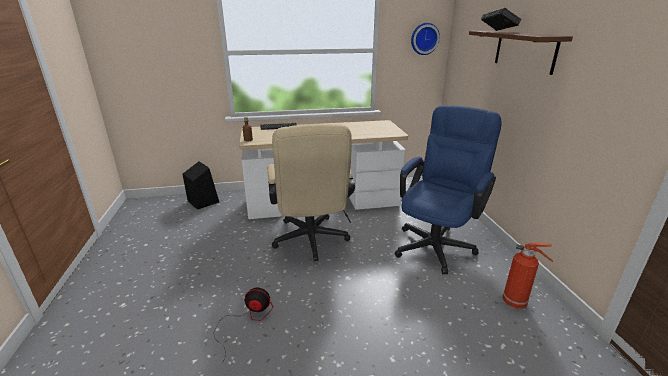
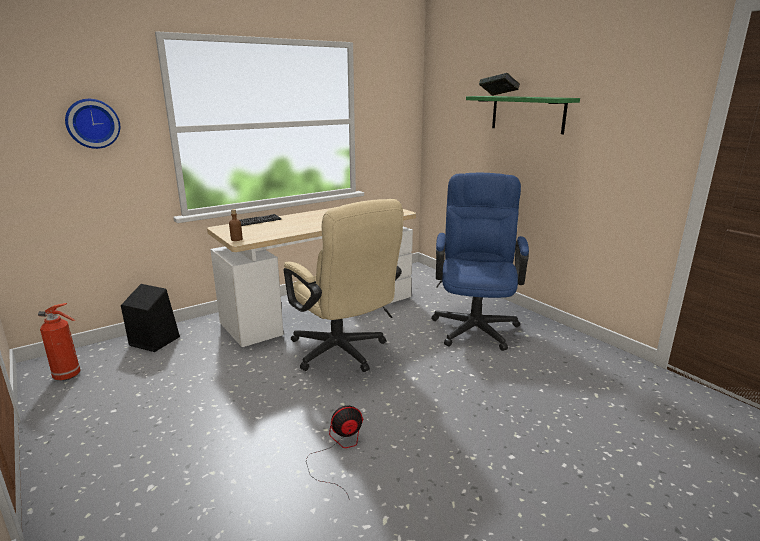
camera: 25 degrees left, 5 degrees down
(424, 39) = (399, 107): wall clock -> wall clock (92, 123)
(516, 303) = (580, 358): fire extinguisher -> fire extinguisher (69, 376)
(524, 51) = (527, 114): brown shelf -> green shelf

